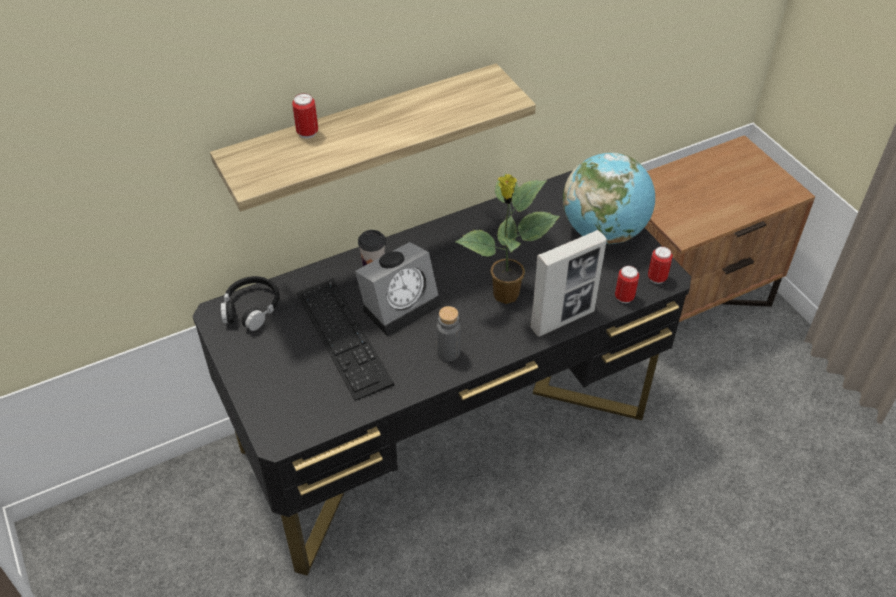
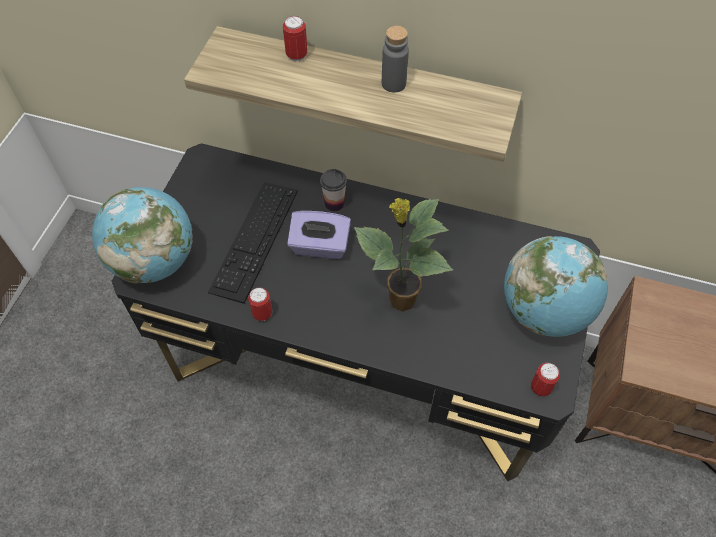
camera: 45 degrees right, 10 degrees up
(251, 308) = (225, 171): black headphones -> none
(277, 414) = (154, 261): none -> globe
(401, 304) = (320, 246): alarm clock -> purple tissue box
(448, 352) = (307, 311): grey bottle -> grey bottle (393, 83)
(562, 319) = (420, 357): picture frame -> none
(624, 297) = (491, 380): can -> can (262, 314)

